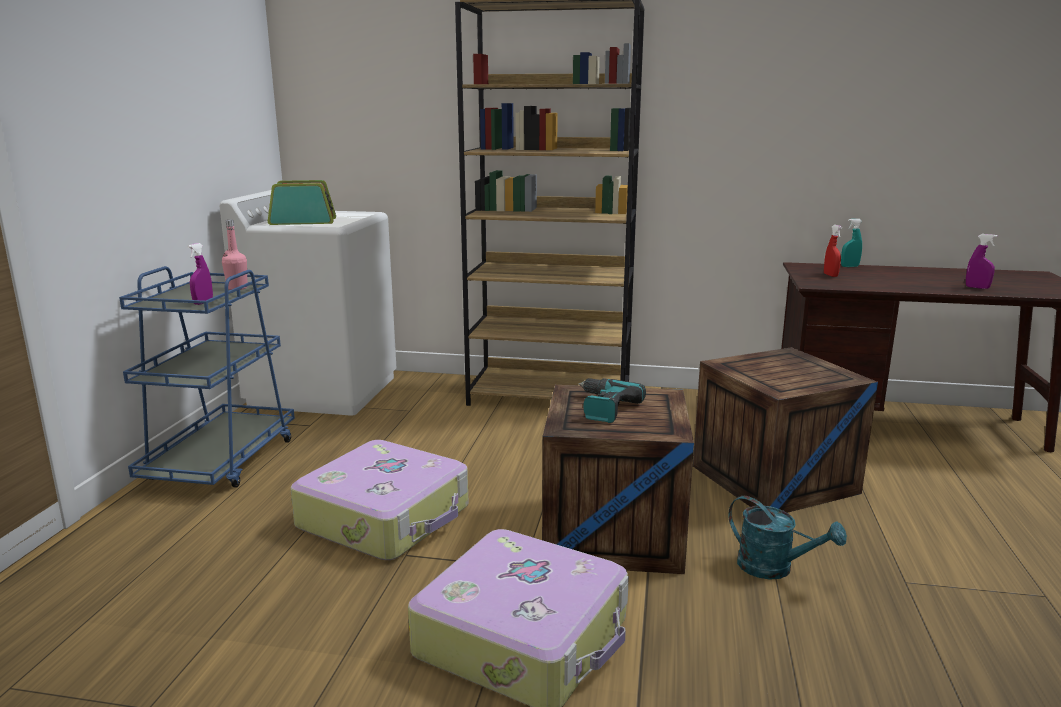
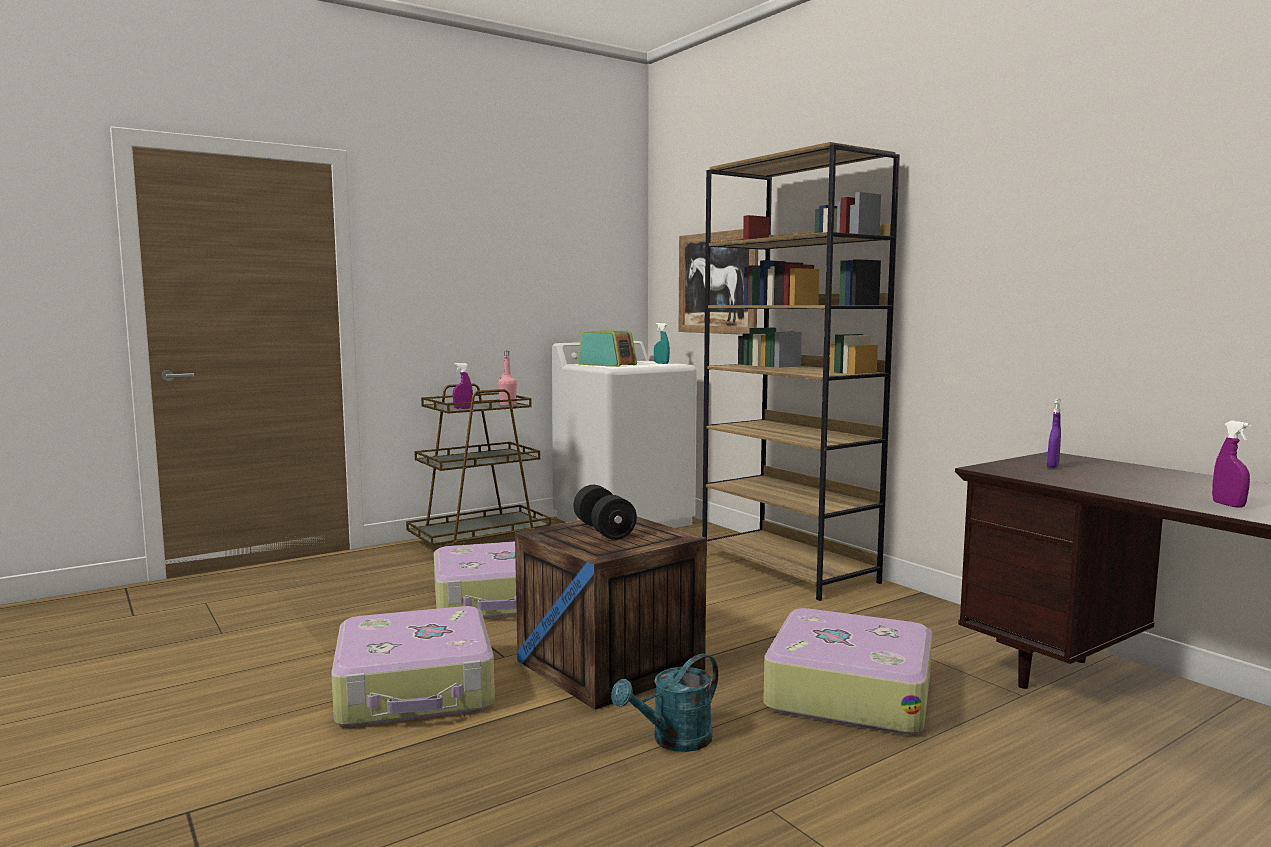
camera: 45 degrees right, 10 degrees down
(221, 461) = (480, 542): blue cart -> brown cart
(398, 121) = (717, 283): none -> picture
(603, 408) = (604, 530): power drill -> black dumbbell
(774, 479) = (848, 691): crate -> suitcase
(774, 568) = (673, 741): turquoise watering can -> turquoise watering can turned 60 degrees clockwise
(830, 275) = (1052, 466): red spray bottle -> purple spray bottle
(849, 266) = (1125, 465): turquoise spray bottle -> turquoise spray bottle (661, 363)

